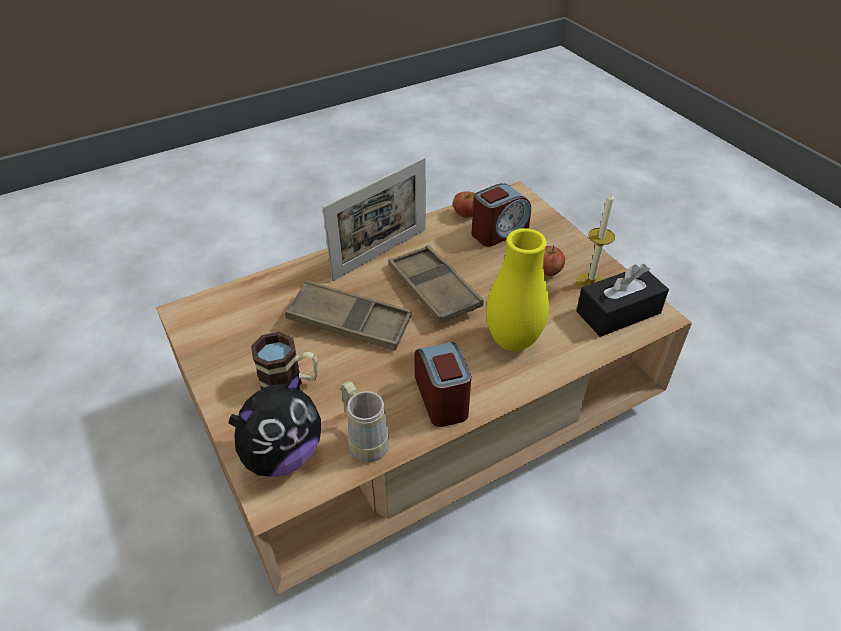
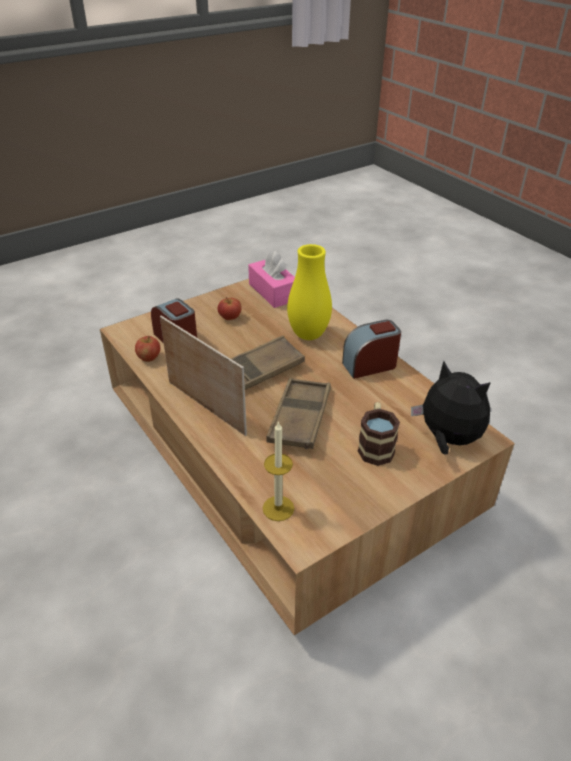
camera: 95 degrees left, 5 degrees down
(364, 440) = (418, 399): beige mug -> none
(590, 283) = (243, 300): candle -> candle (278, 508)
(618, 312) = (273, 292): black tissue box -> pink tissue box

